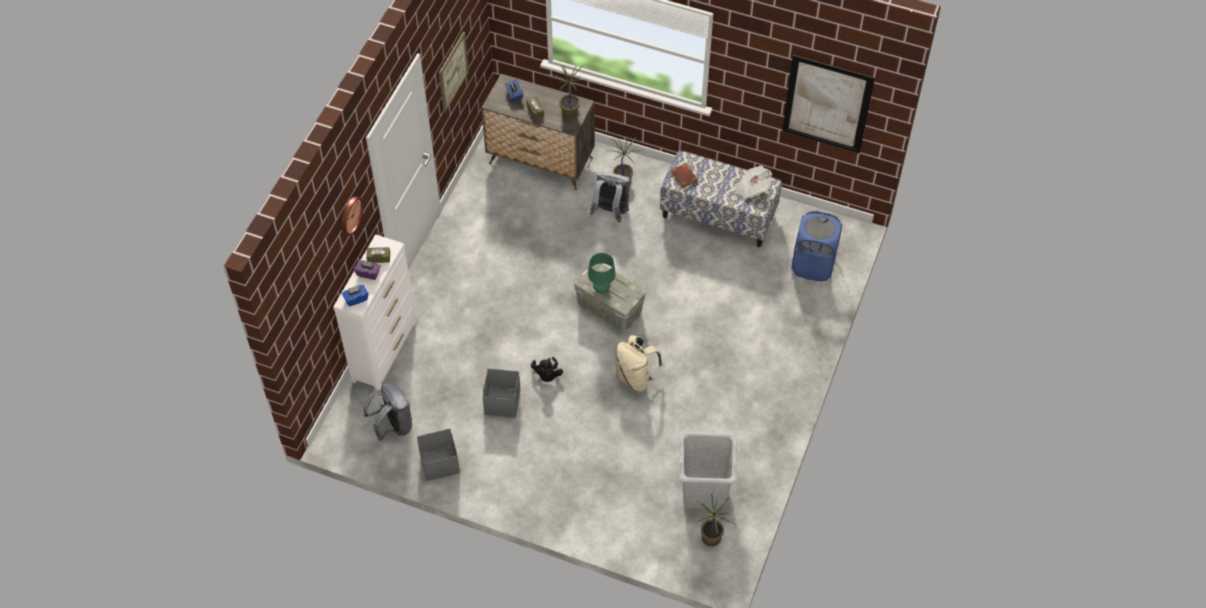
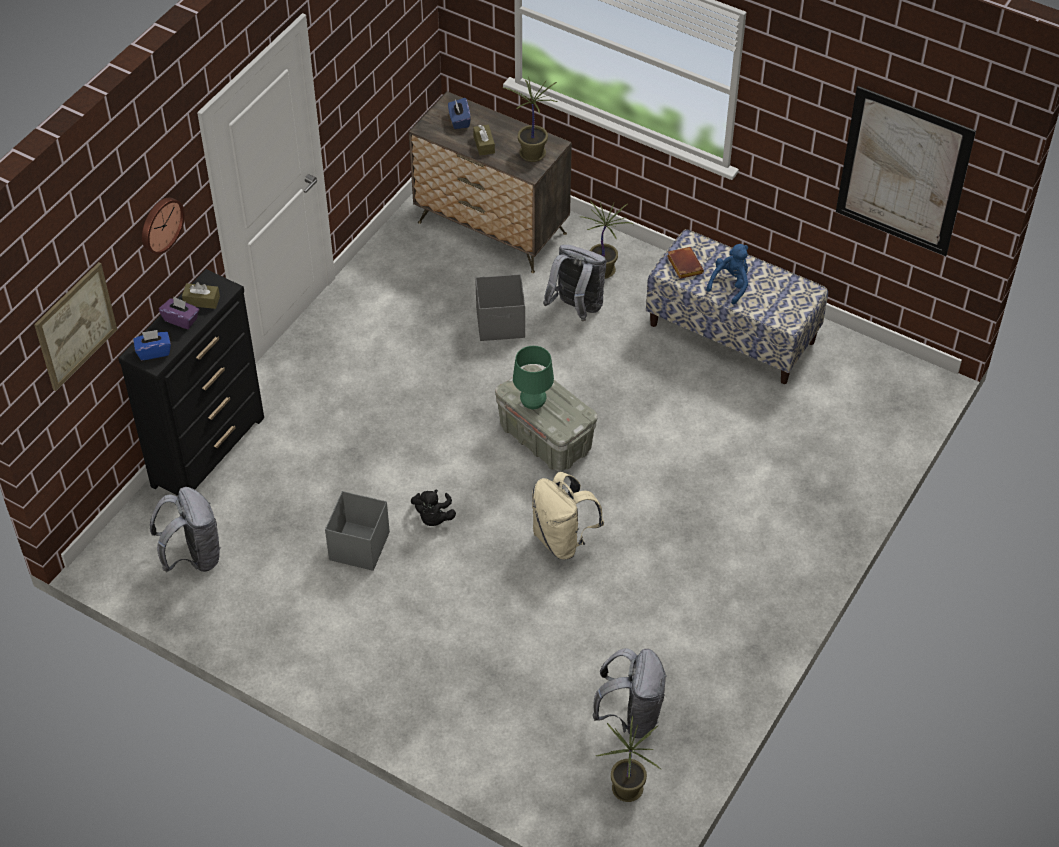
camera: 10 degrees right, 5 degrees down
(385, 350) = (209, 451): white dresser -> black dresser
(440, 464) = (248, 619): grey storage box -> grey storage box (501, 324)
(453, 71) = (367, 66): picture -> picture (75, 326)
(704, 489) = (631, 715): grey laundry basket -> grey backpack
(717, 186) = (730, 284): none -> blue plush toy
(752, 188) = (781, 293): newspaper -> none
(813, 265) = (859, 420): blue laundry basket -> none

